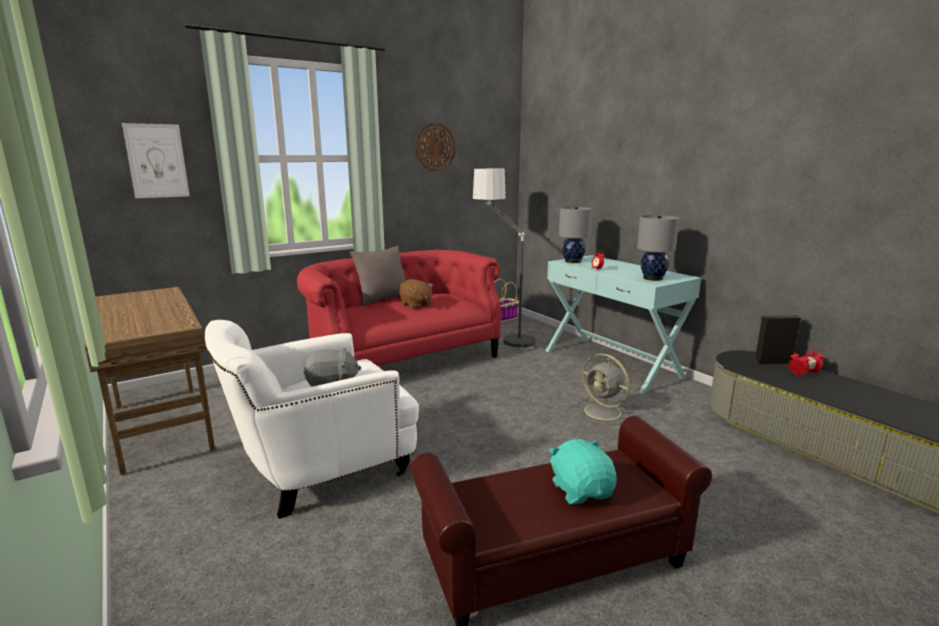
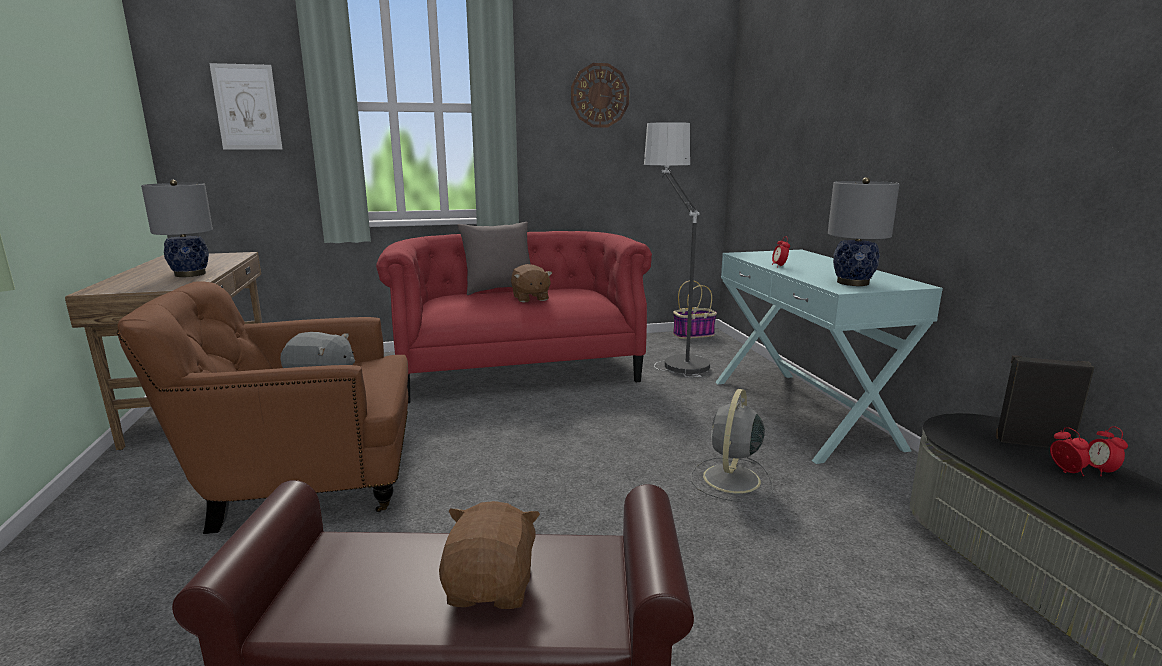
camera: 20 degrees right, 0 degrees up
(320, 467) = (304, 482): white armchair -> brown armchair
(573, 261) = (759, 254): grey table lamp -> grey table lamp (190, 274)
(581, 490) = (492, 587): turquoise plush toy -> brown plush toy
(604, 412) = (731, 480): grey fan -> grey fan turned 45 degrees clockwise

